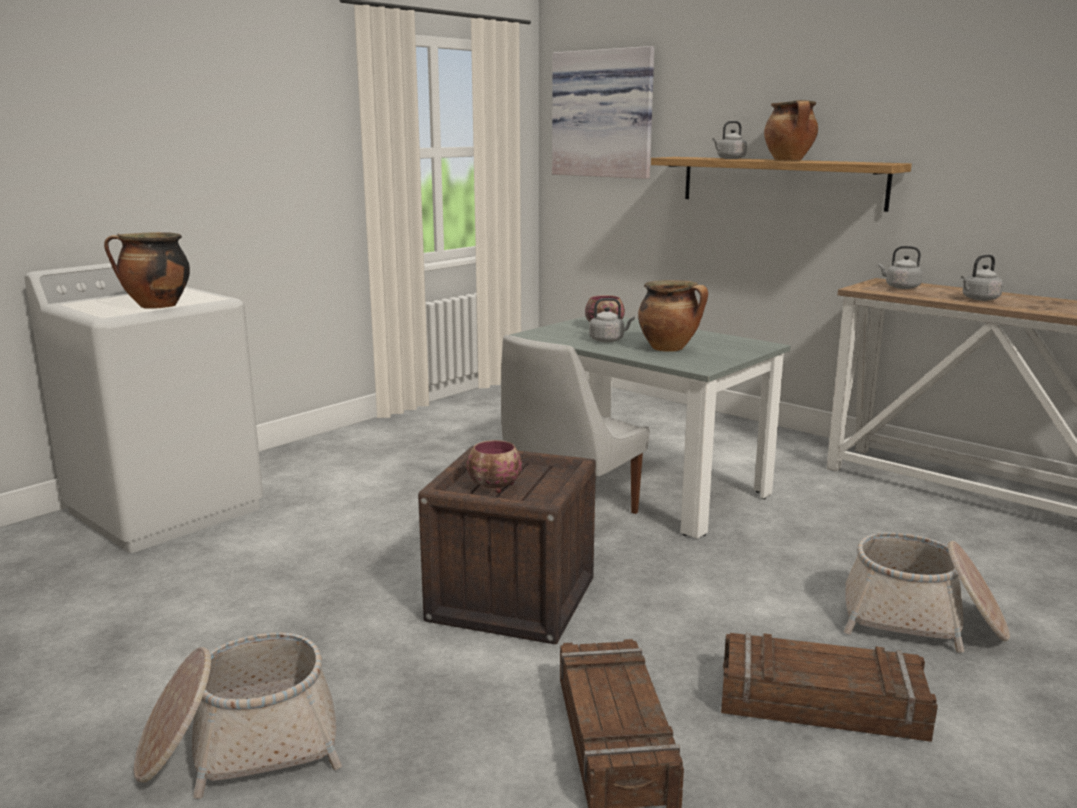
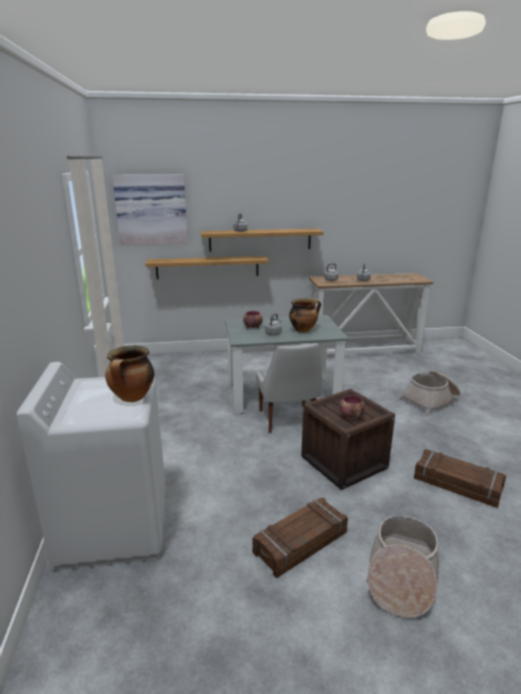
camera: 50 degrees left, 5 degrees up
(680, 230) = (207, 267): none -> shelf
(789, 160) = (271, 230): cooking pot -> none
(820, 703) = (463, 439): crate -> crate (300, 542)

